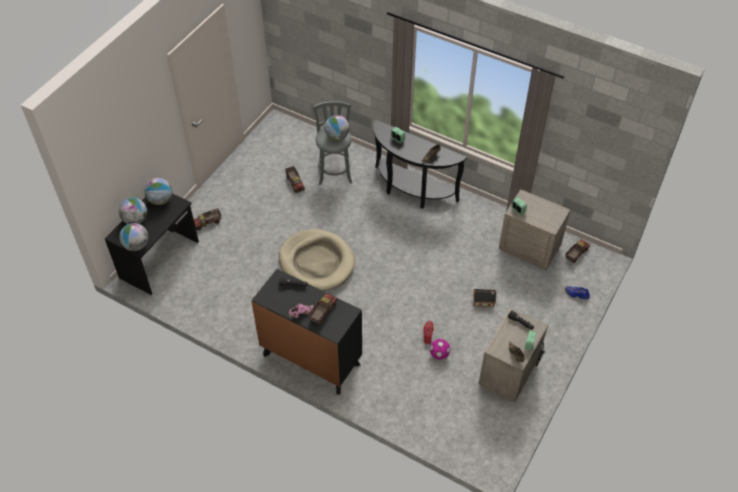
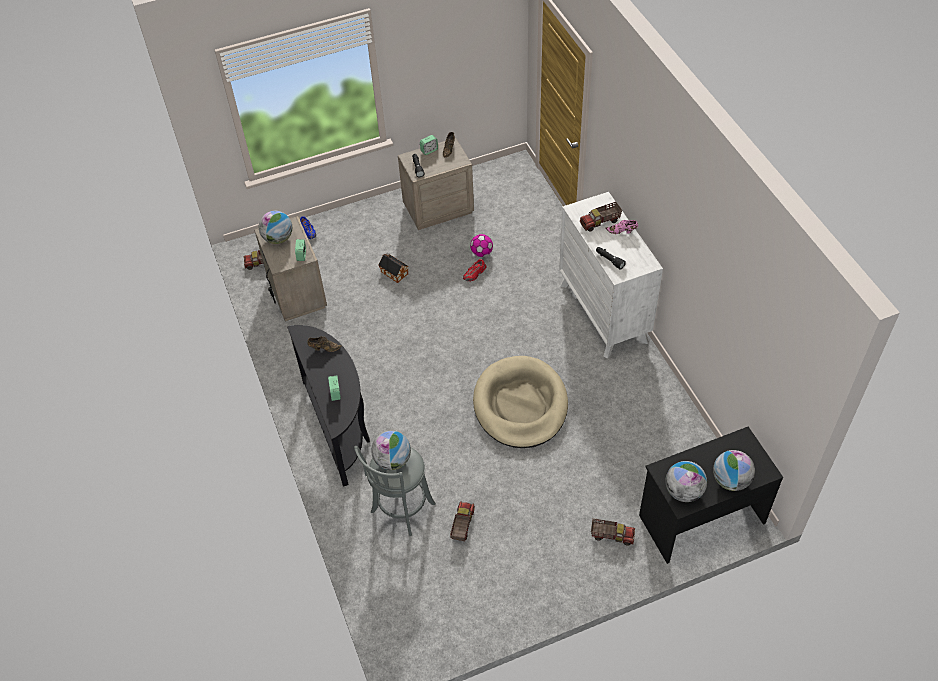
camera: 140 degrees left, 0 degrees up
(136, 245) = (746, 444): globe -> globe (278, 238)
(311, 359) = (603, 313): black dresser -> white dresser

